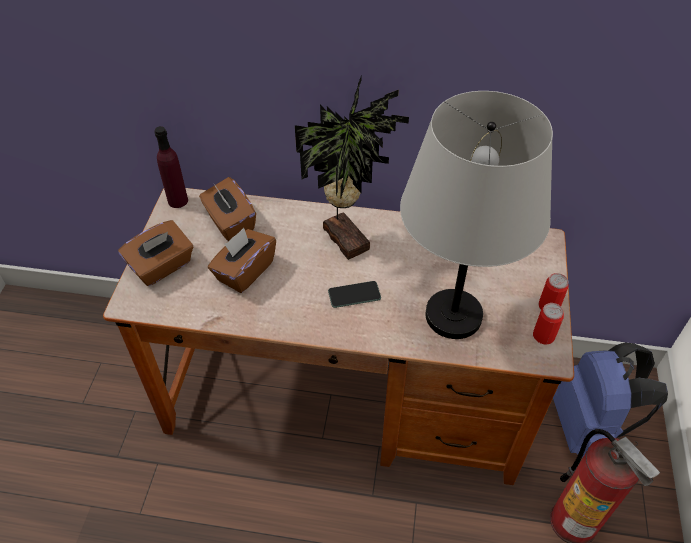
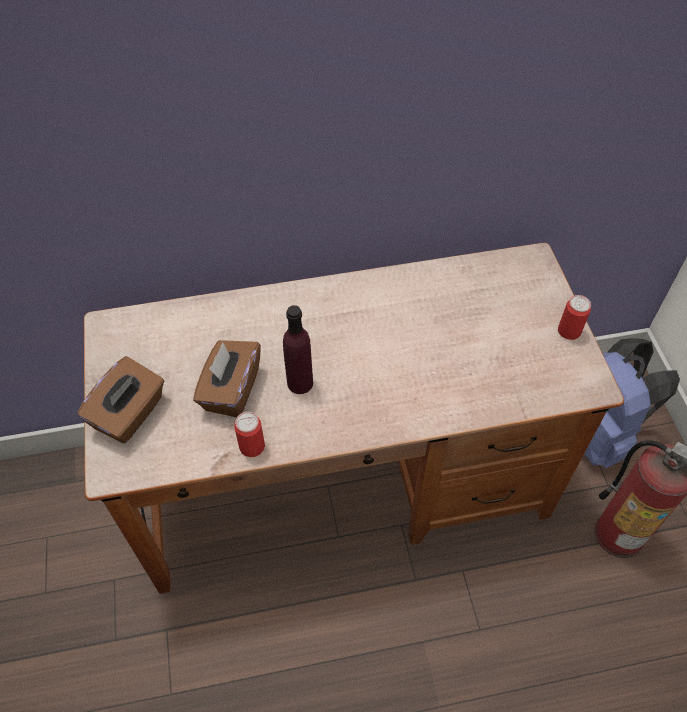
camera: 20 degrees left, 5 degrees up
(178, 201) = (110, 327): purple bottle -> purple bottle (300, 383)
(230, 222) = (186, 336): brown tissue box -> none
(348, 237) = (329, 315): potted plant -> none
(354, 295) = (366, 380): phone -> none
(452, 316) = (479, 372): grey table lamp -> none
(543, 336) = (577, 365): can -> can (252, 446)

